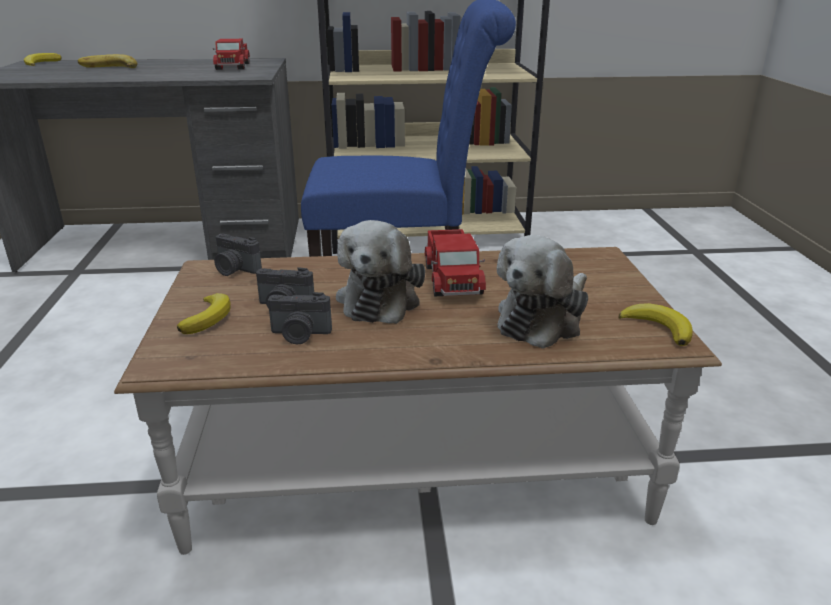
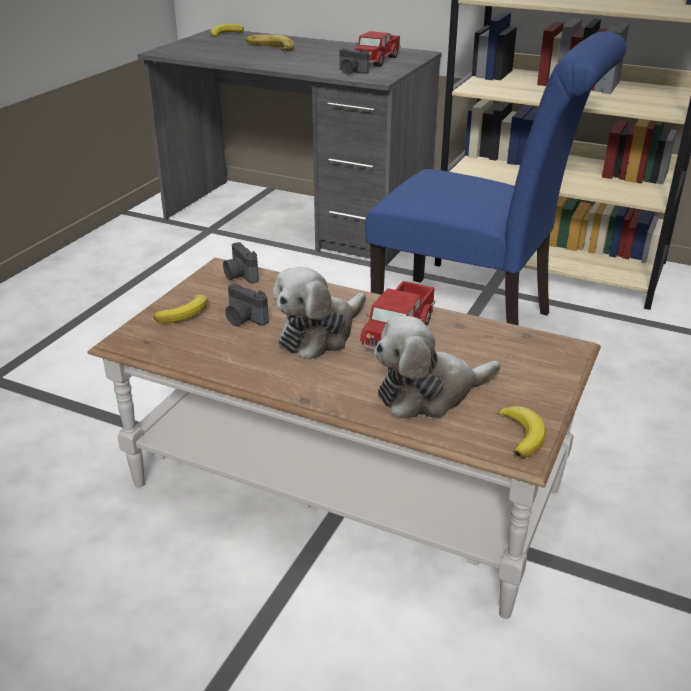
camera: 30 degrees right, 5 degrees up
(300, 335) = (231, 347): camera -> camera (351, 72)

